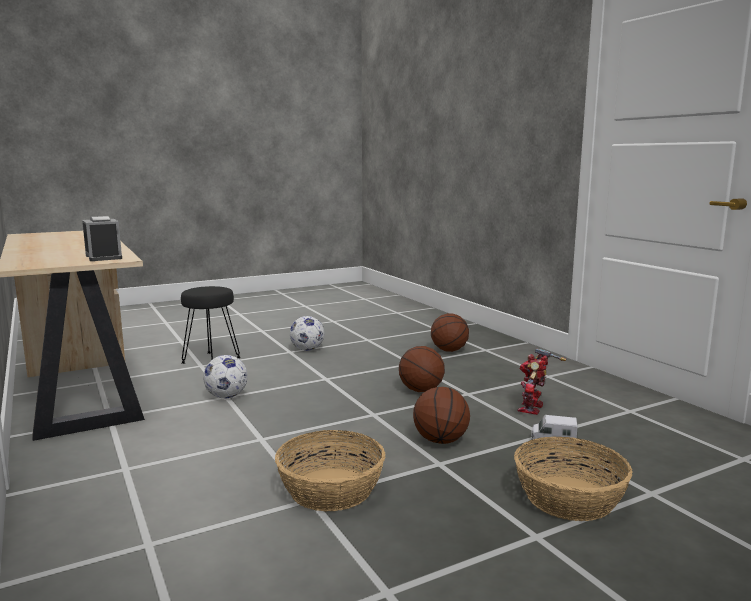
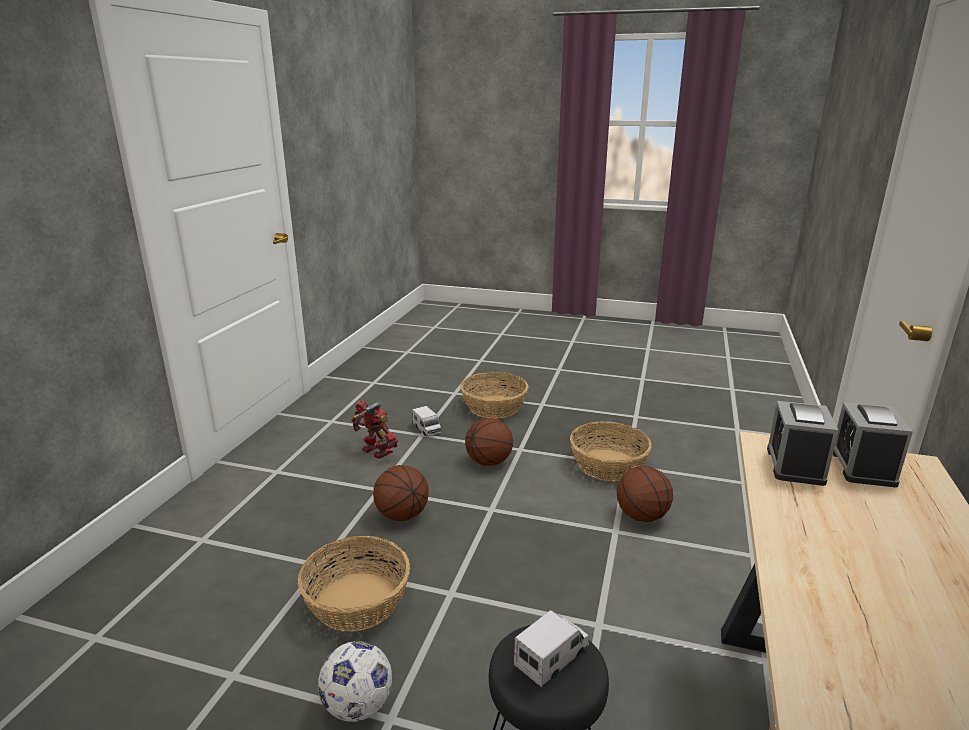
camera: 135 degrees left, 10 degrees up
(58, 262) = (862, 467): none -> alarm clock
(206, 290) = (552, 657): none -> toy truck
(226, 396) = (598, 625): football -> none
(365, 362) = (356, 601): none -> basket
(448, 350) = (230, 565): basketball -> basketball (642, 516)
(533, 408) = (375, 452): toy robot -> toy robot turned 120 degrees counterclockwise

